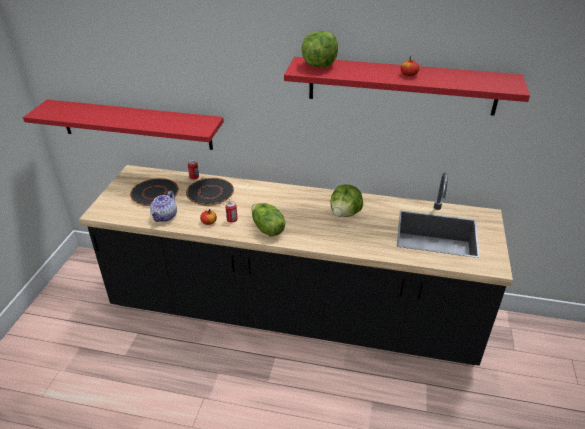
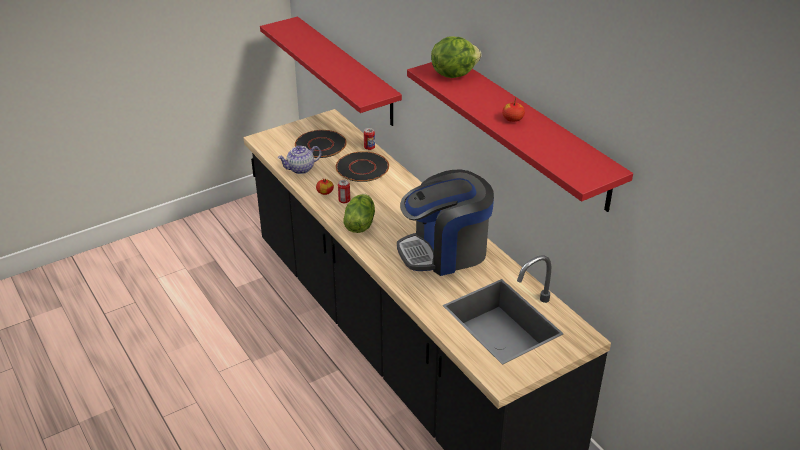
camera: 45 degrees right, 0 degrees up
(345, 214) = (445, 251): lettuce -> coffee machine

